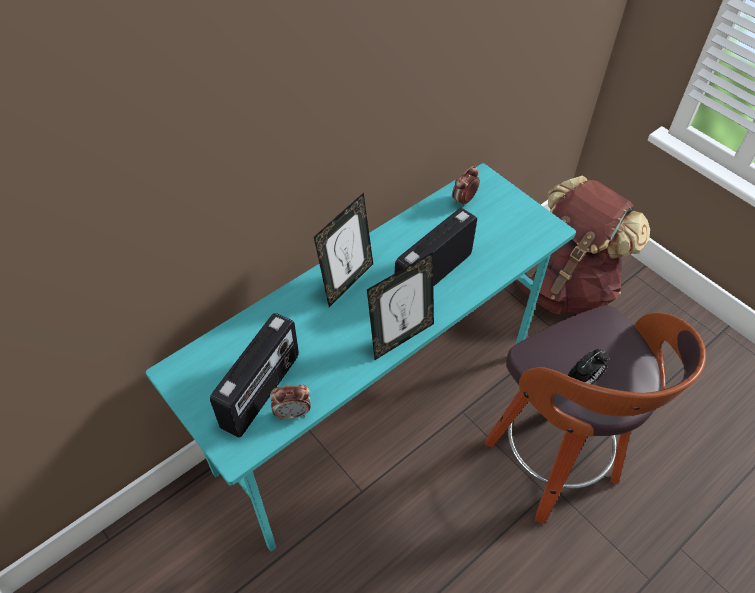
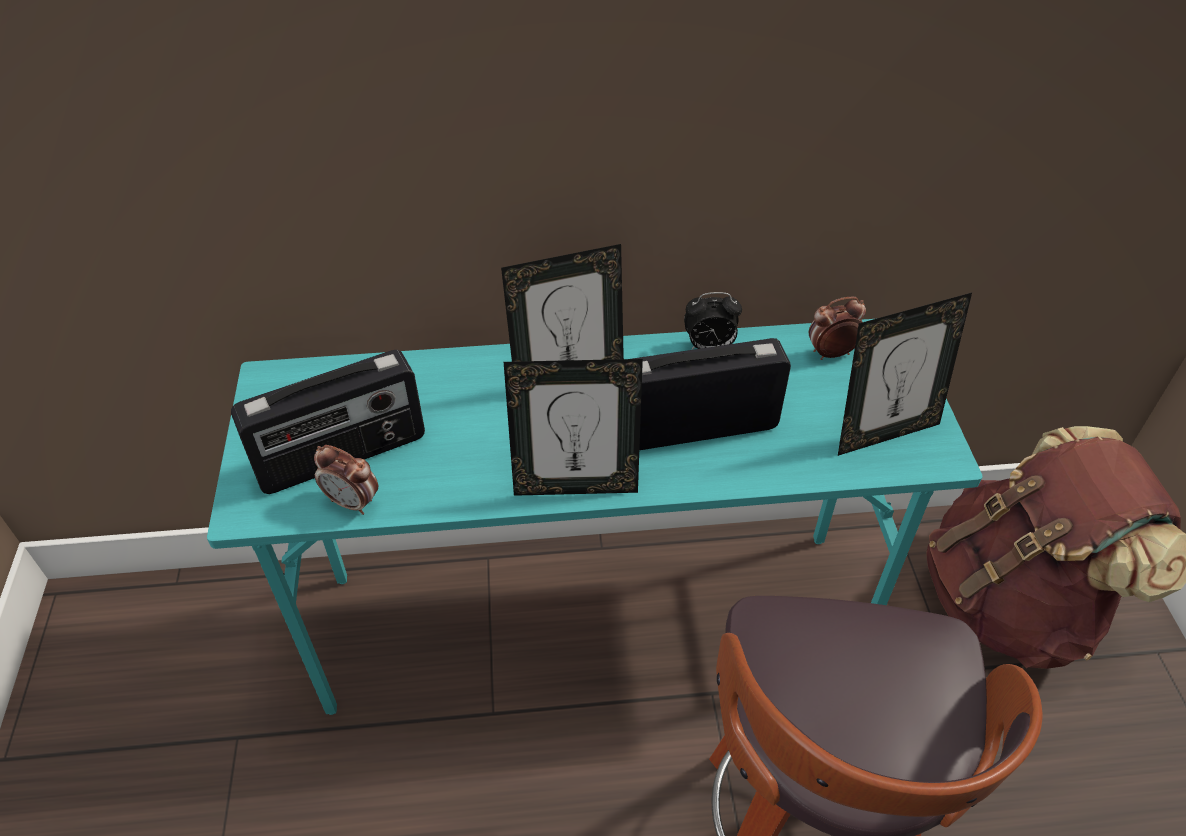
camera: 35 degrees right, 5 degrees down
(519, 231) = (884, 432): none -> picture frame
(582, 381) = (813, 707): alarm clock -> alarm clock (709, 347)

